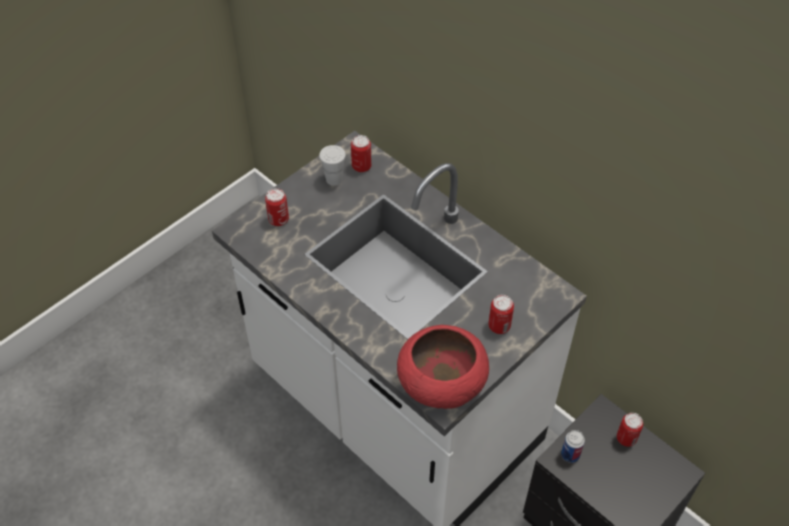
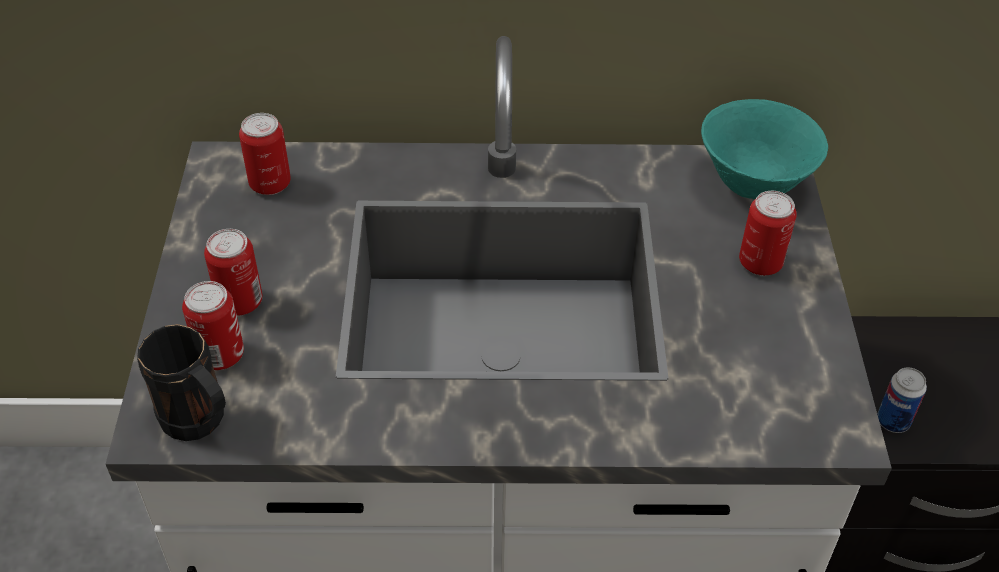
camera: 45 degrees left, 5 degrees down
(249, 239) = (201, 425): none -> black mug
(334, 179) = (245, 230): white cup -> none
(441, 382) = (794, 403): red bowl -> none
(540, 295) = (754, 184): none -> turquoise bowl
(626, 438) = (921, 347): can -> can (240, 302)

